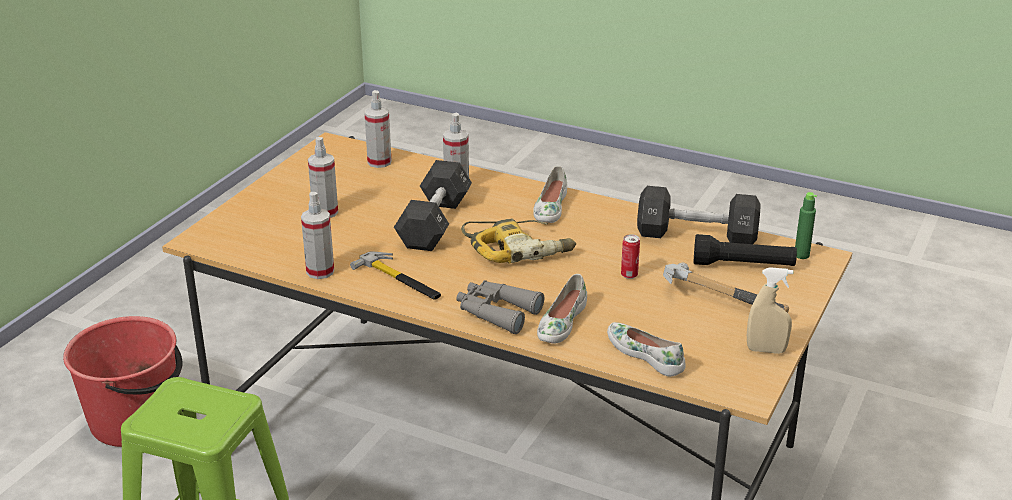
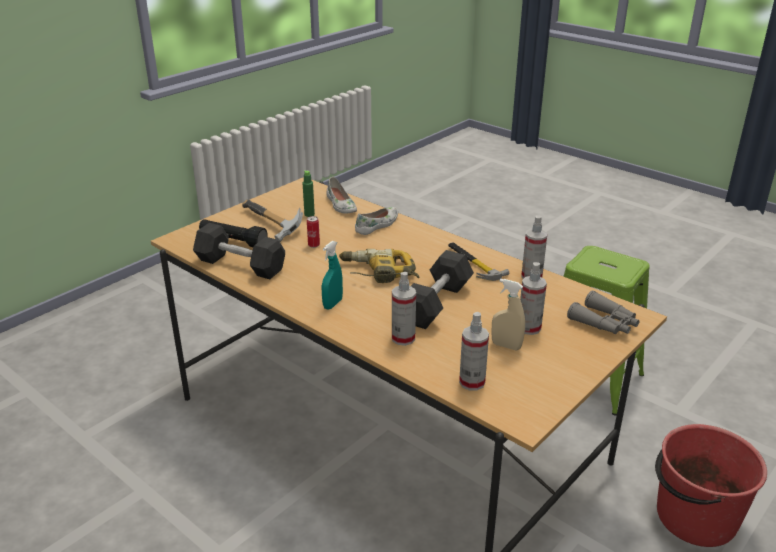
camera: 165 degrees left, 0 degrees up
(496, 312) = (415, 235): grey binoculars -> grey binoculars (605, 323)
(550, 207) = (332, 304): white shoe -> turquoise spray bottle
(766, 350) = (273, 199): beige spray bottle -> beige spray bottle (506, 346)
(801, 255) = (186, 242): green bottle -> green bottle (309, 214)

